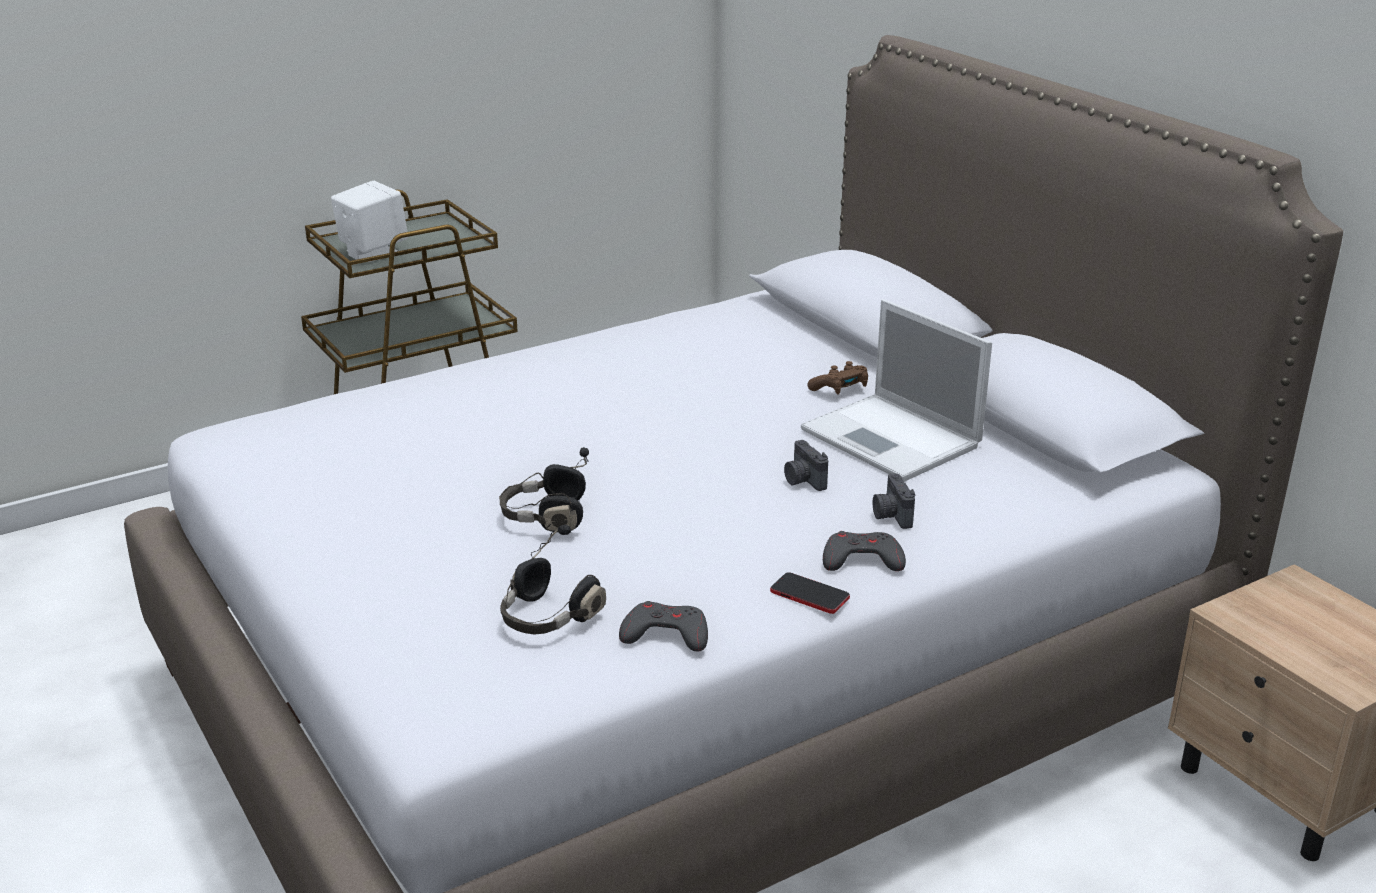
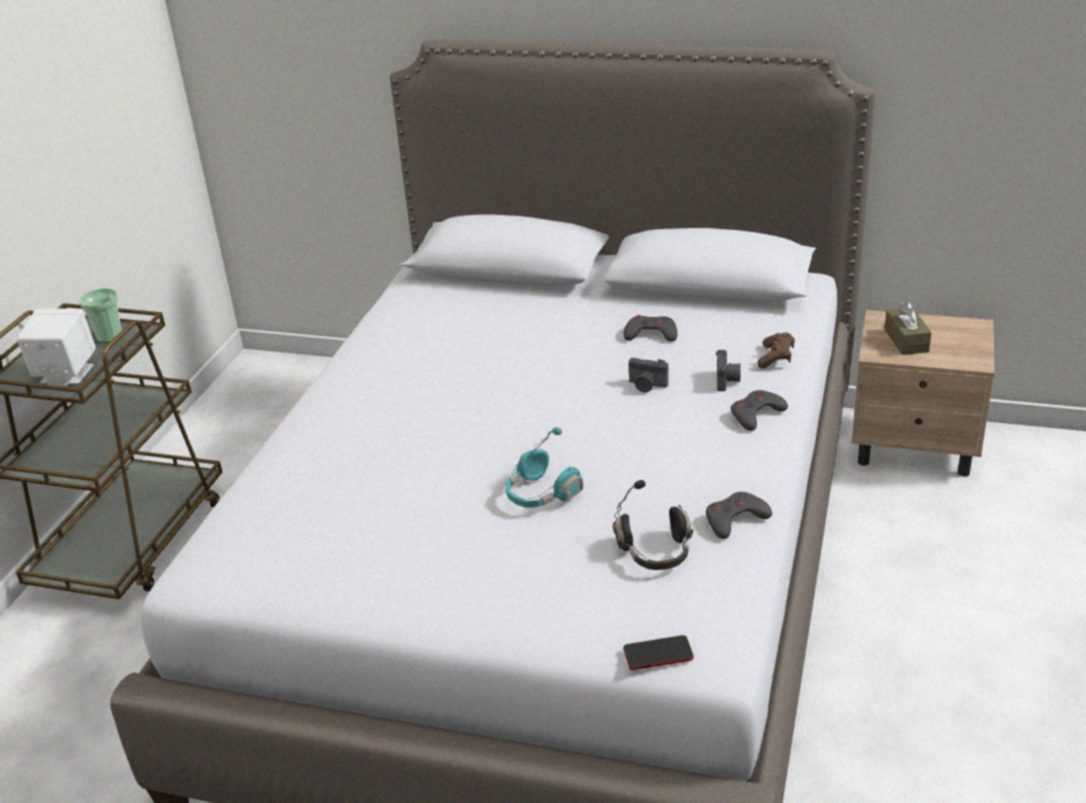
camera: 40 degrees left, 5 degrees up
(445, 239) = (109, 336): none -> cup
(545, 517) = (541, 494): black headphones -> turquoise headphones
(809, 594) = (765, 450): phone -> phone (658, 654)
(840, 389) = (569, 317): brown game controller -> brown game controller (776, 358)
(891, 515) = (727, 380): camera -> camera turned 120 degrees counterclockwise
(893, 439) = (651, 334): laptop -> grey game controller
(1291, 619) = (906, 340): none -> brown tissue box

